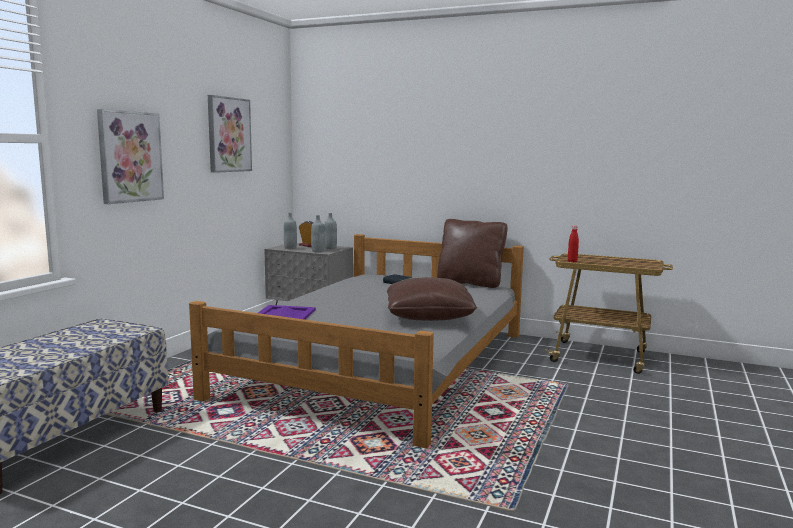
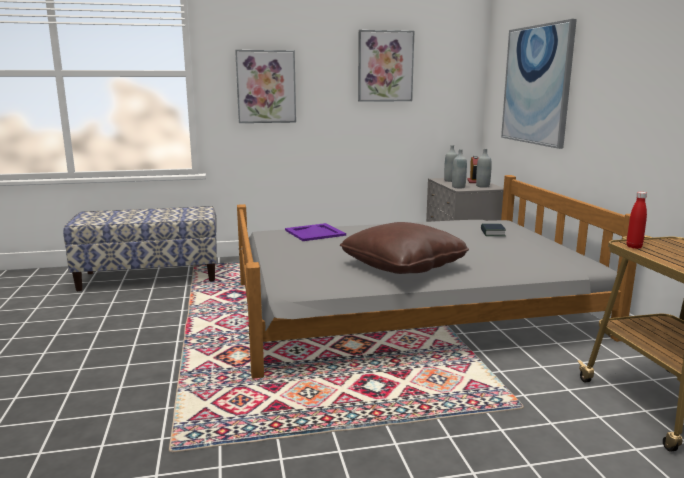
camera: 55 degrees right, 5 degrees up
(377, 155) = (536, 85): none -> picture
(470, 283) = (578, 253): brown pillow -> none

